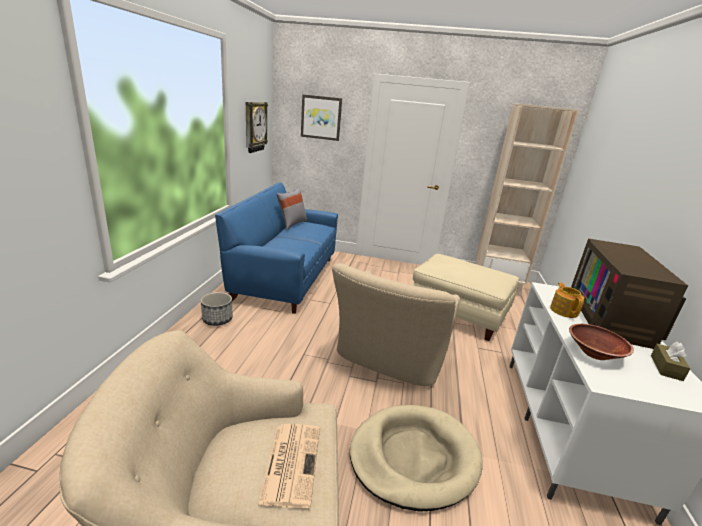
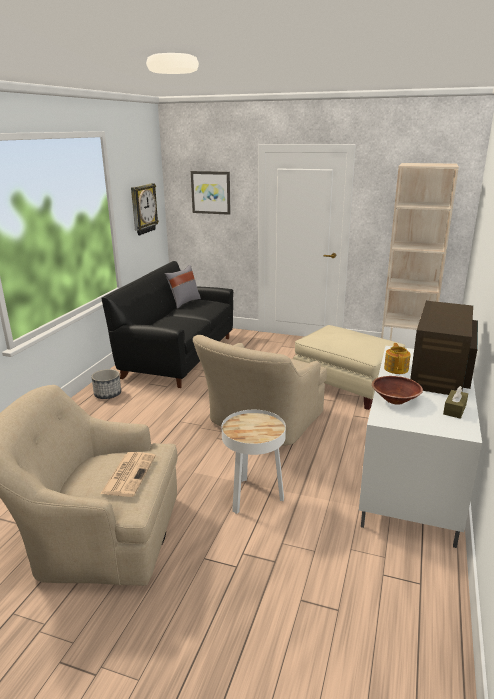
camera: 10 degrees right, 0 degrees up
(285, 278) = (179, 356): blue sofa -> black sofa
(413, 457) = (253, 496): beige dog bed -> white side table

